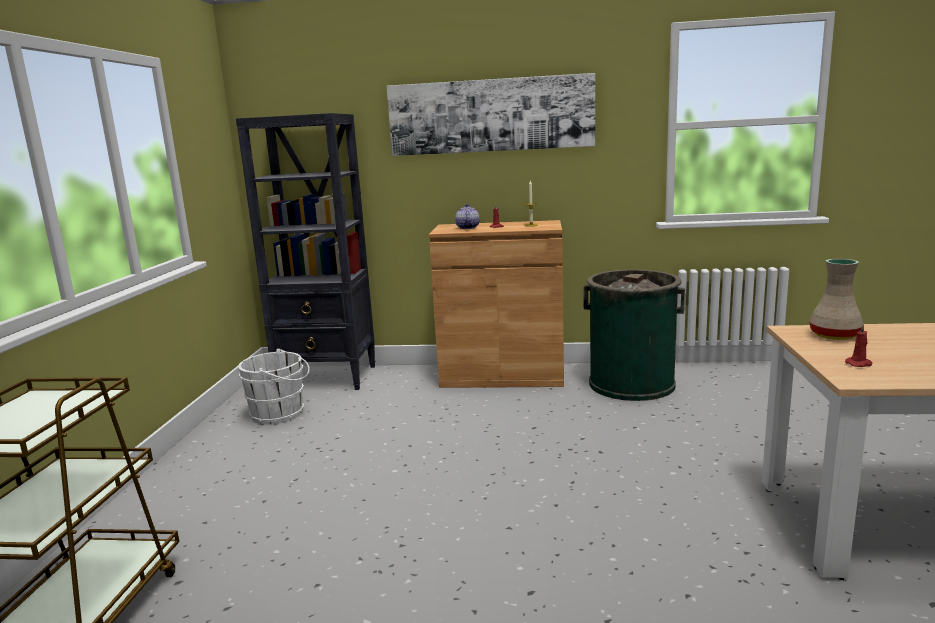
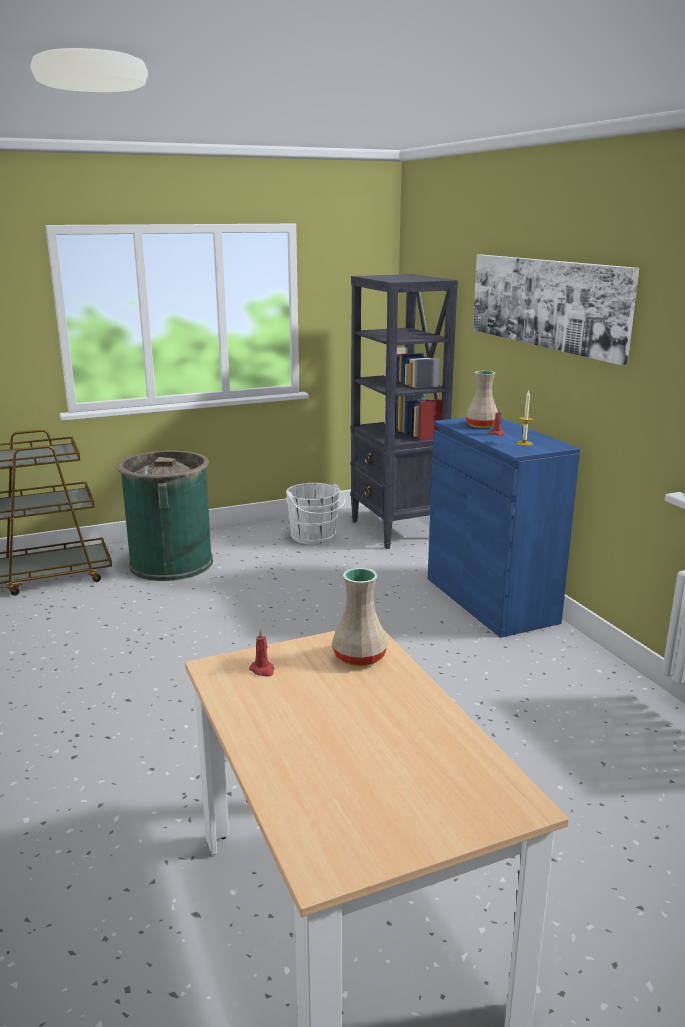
camera: 60 degrees right, 5 degrees up
(467, 228) = (480, 426): teapot -> beige vase
(502, 376) = (490, 600): brown cabinet -> blue cabinet
(631, 384) = (556, 675): green trash can -> green trash can (171, 563)

